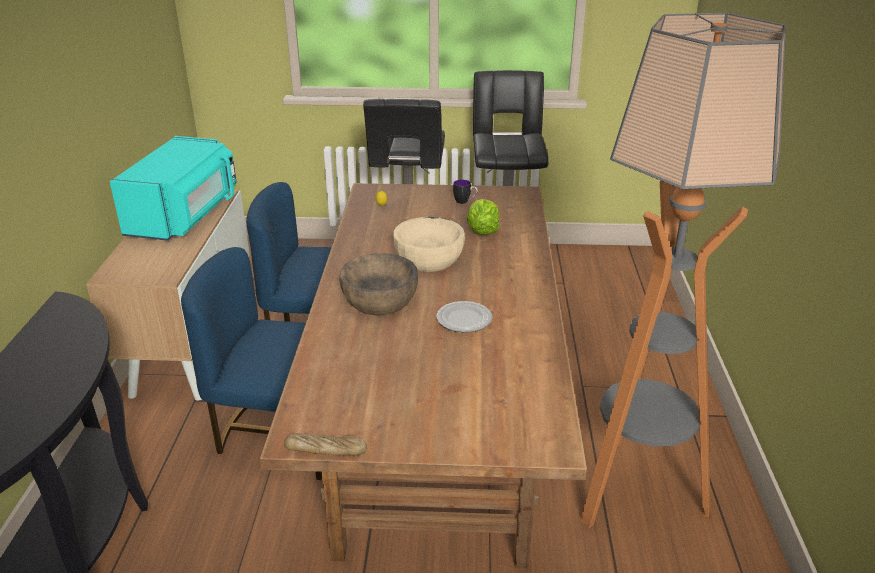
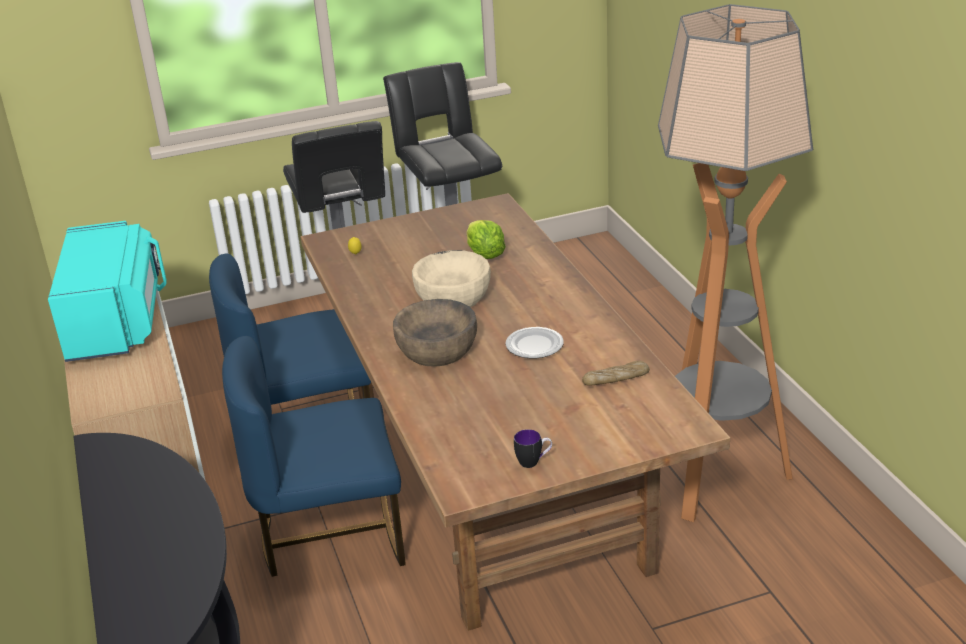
camera: 20 degrees left, 0 degrees up
(326, 450) = (499, 491): bread -> bread (616, 379)
(465, 202) = (442, 228): mug -> mug (534, 462)

